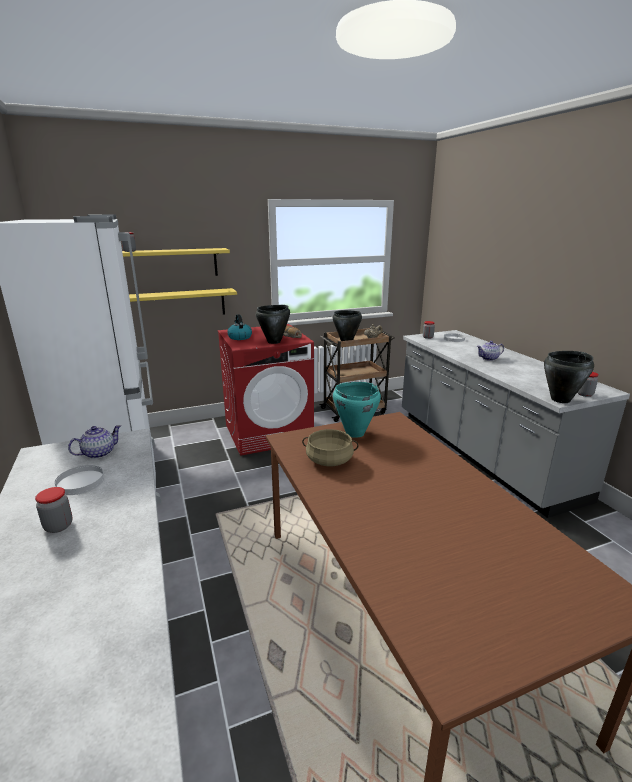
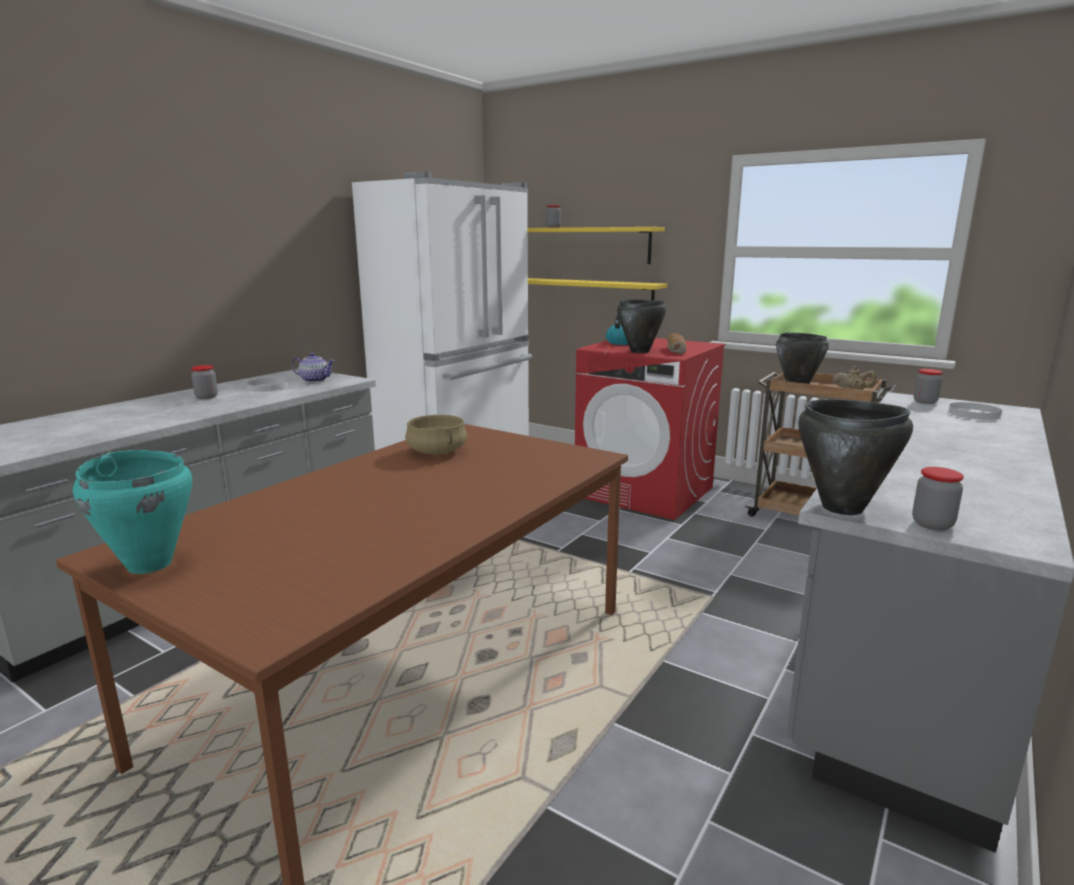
camera: 55 degrees right, 5 degrees down
(354, 433) = (520, 448): turquoise cooking pot -> turquoise cooking pot (150, 564)
(489, 358) = (934, 444): teapot -> none

